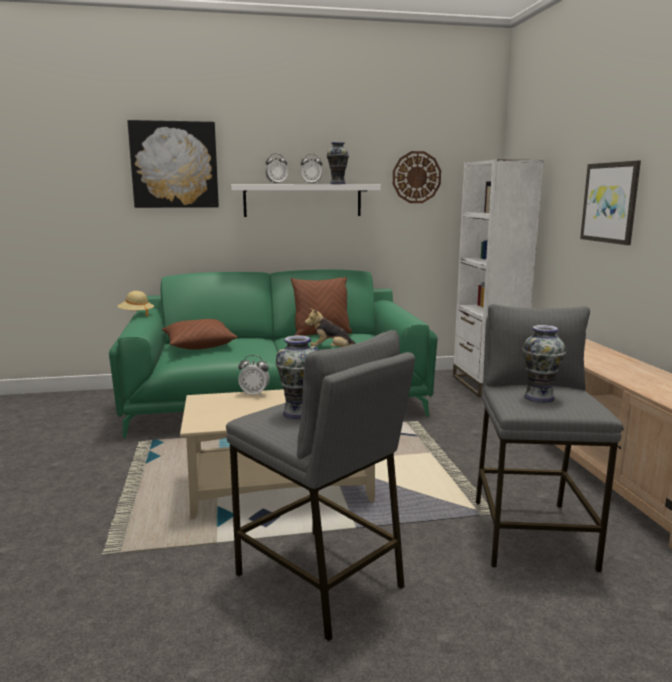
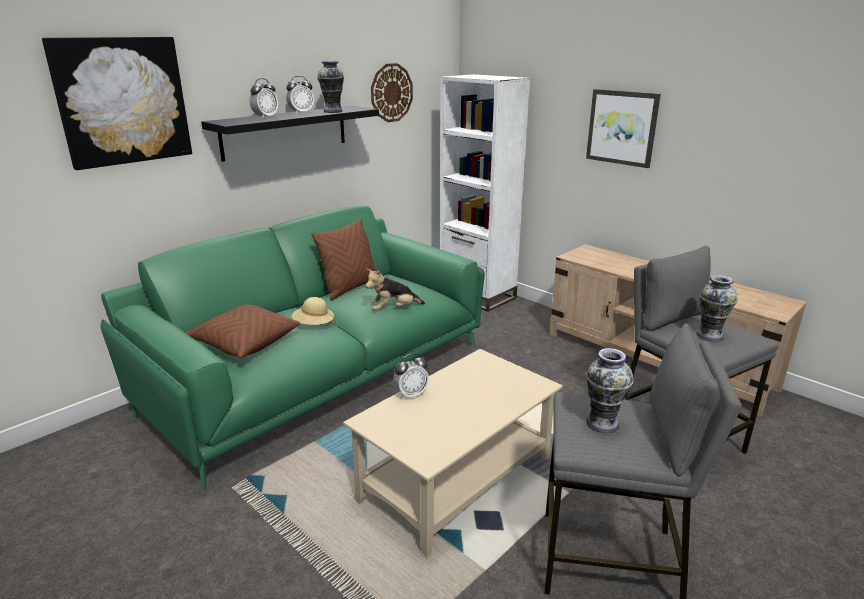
camera: 35 degrees left, 10 degrees up
(136, 314) = (140, 324): beige hat -> beige hat (313, 325)
(302, 200) = (285, 132): white shelf -> black shelf

